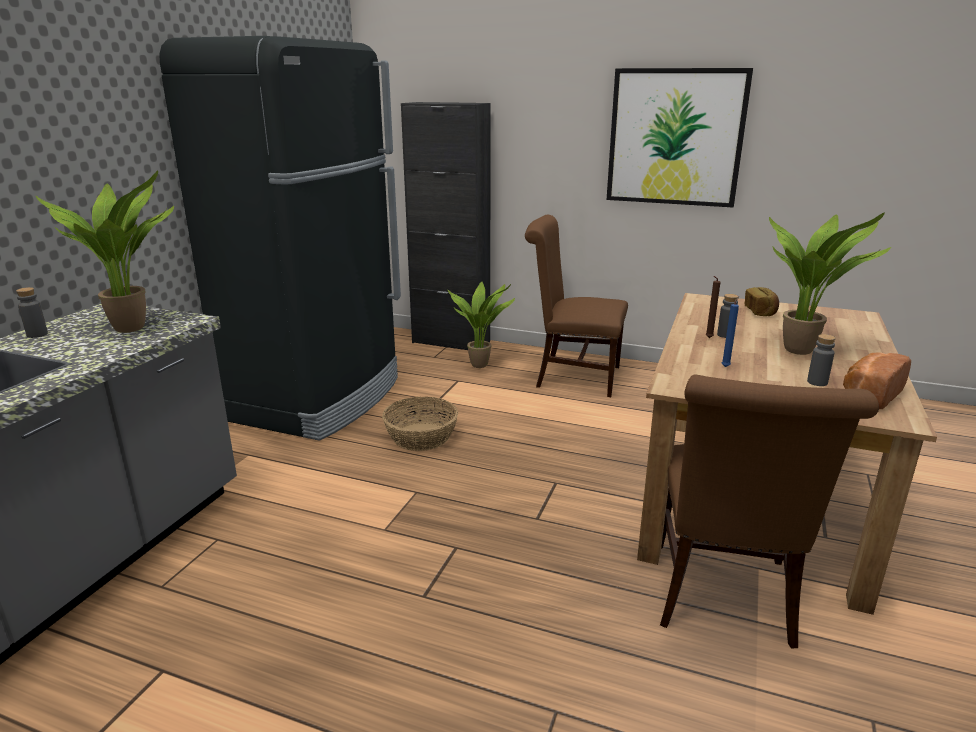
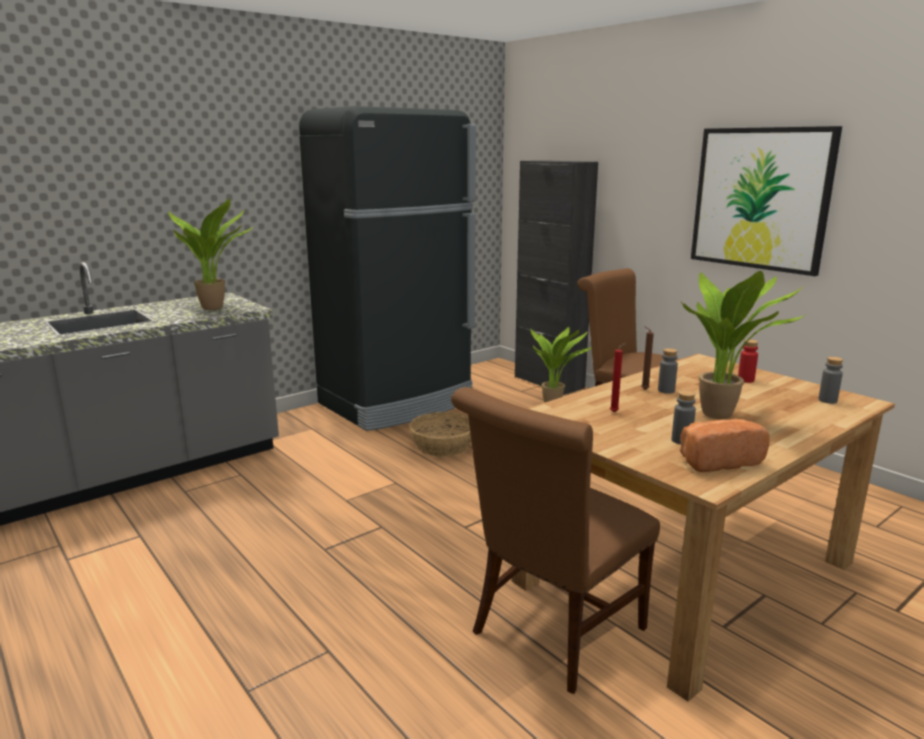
camera: 30 degrees right, 5 degrees down
(37, 334) = (164, 304): grey bottle -> grey bottle (827, 400)
(726, 366) = (615, 412): blue candle -> red candle
(760, 312) = (745, 380): bread -> red bottle

